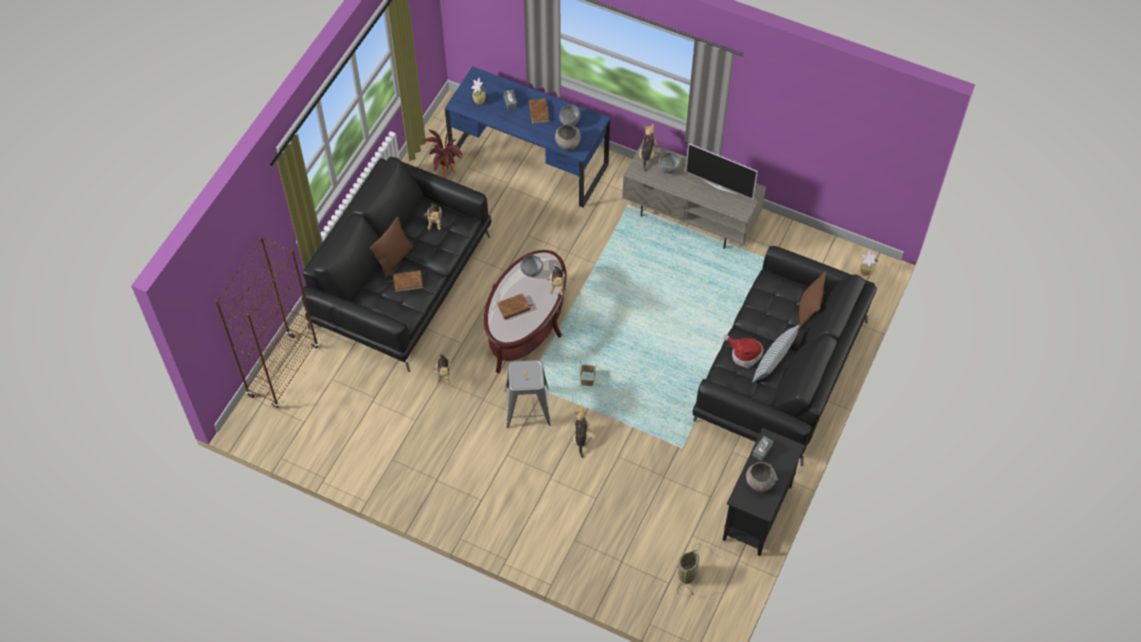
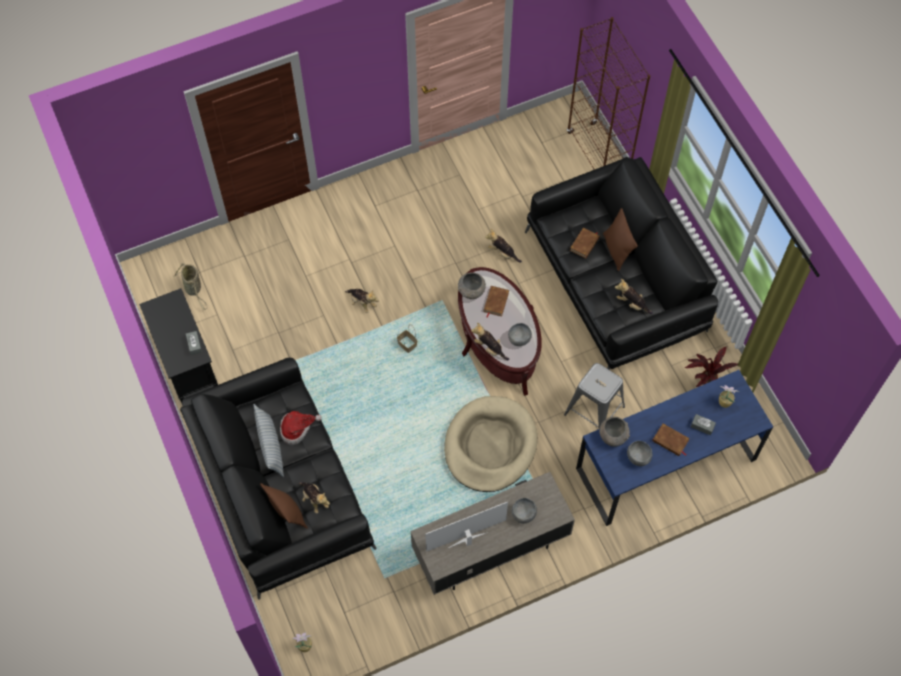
camera: 130 degrees right, 5 degrees up
(527, 407) = (421, 286): grey stool -> grey stool (594, 410)
(617, 268) = (490, 446): none -> beige dog bed
(647, 154) = (555, 509): plush toy -> plush toy (314, 499)
(759, 482) = (173, 322): grey bowl -> grey bowl (471, 292)

